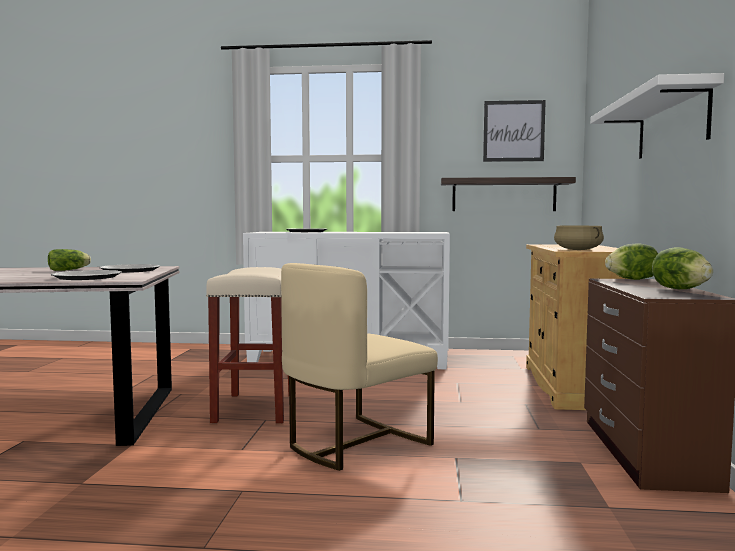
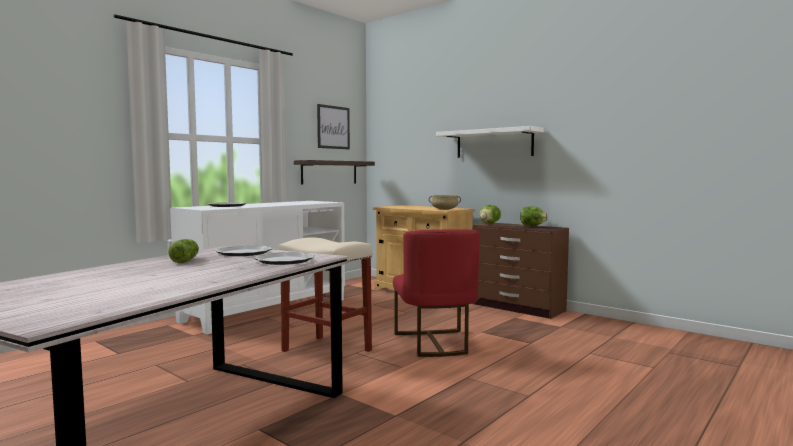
camera: 55 degrees left, 0 degrees up
(355, 443) = (434, 343): beige chair -> red chair

